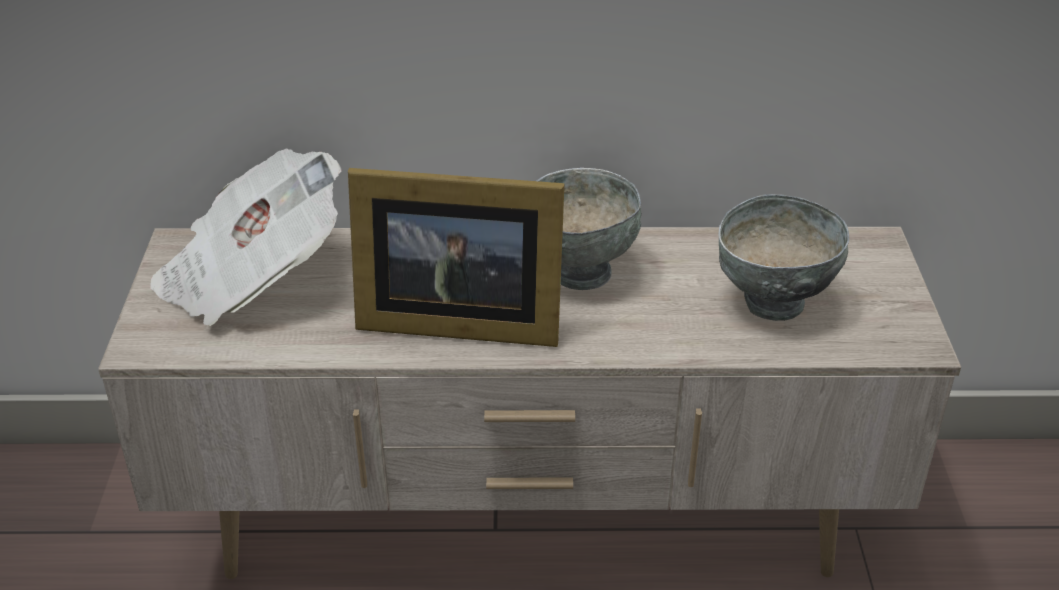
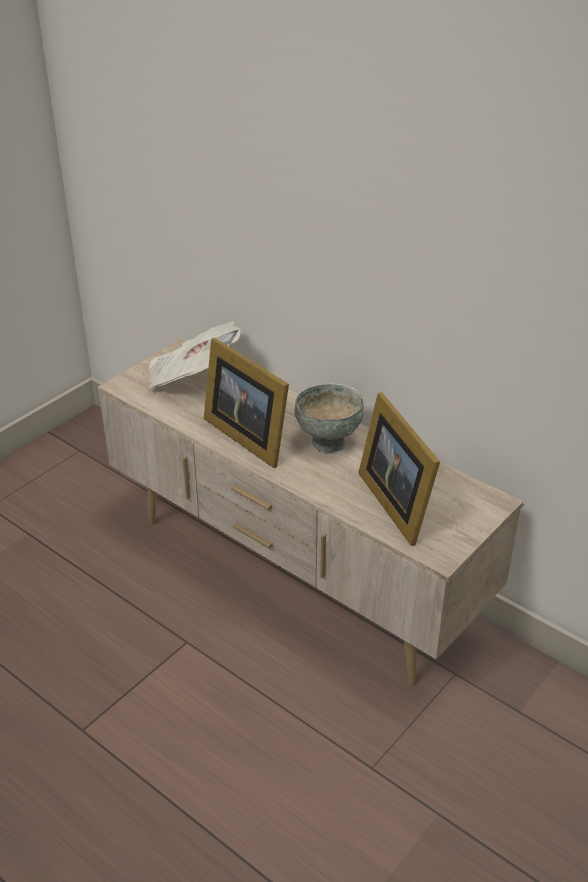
camera: 40 degrees right, 0 degrees up
(773, 304) = (397, 501): grey bowl -> picture frame

